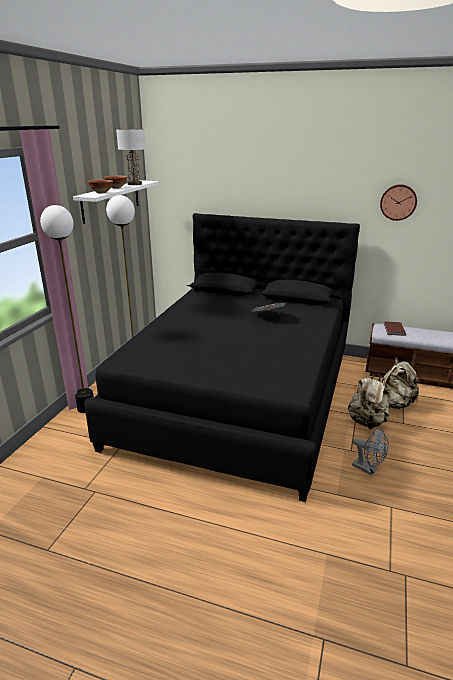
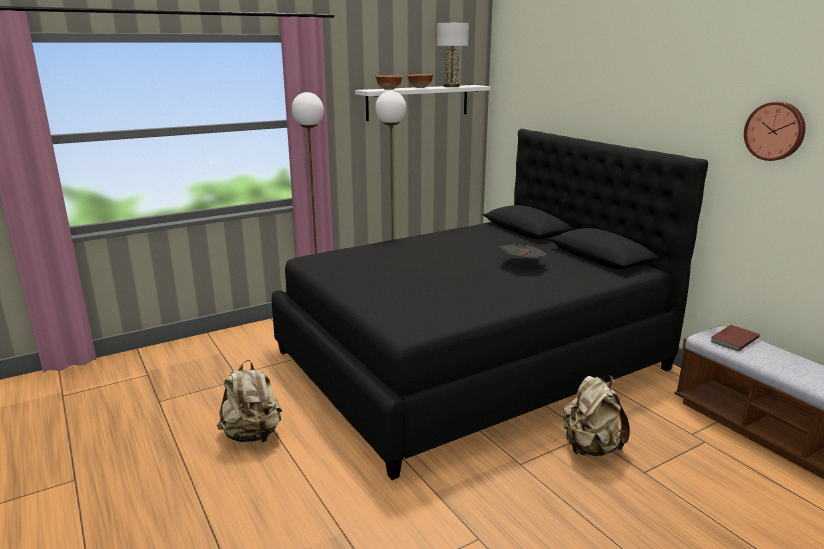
camera: 40 degrees right, 5 degrees down
(368, 469) = (511, 491): grey fan -> none
(395, 404) = (669, 448): beige backpack -> beige backpack (252, 435)

